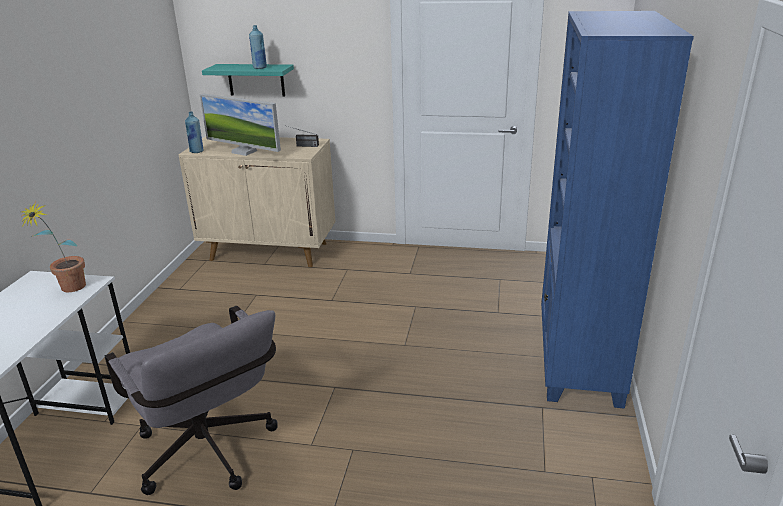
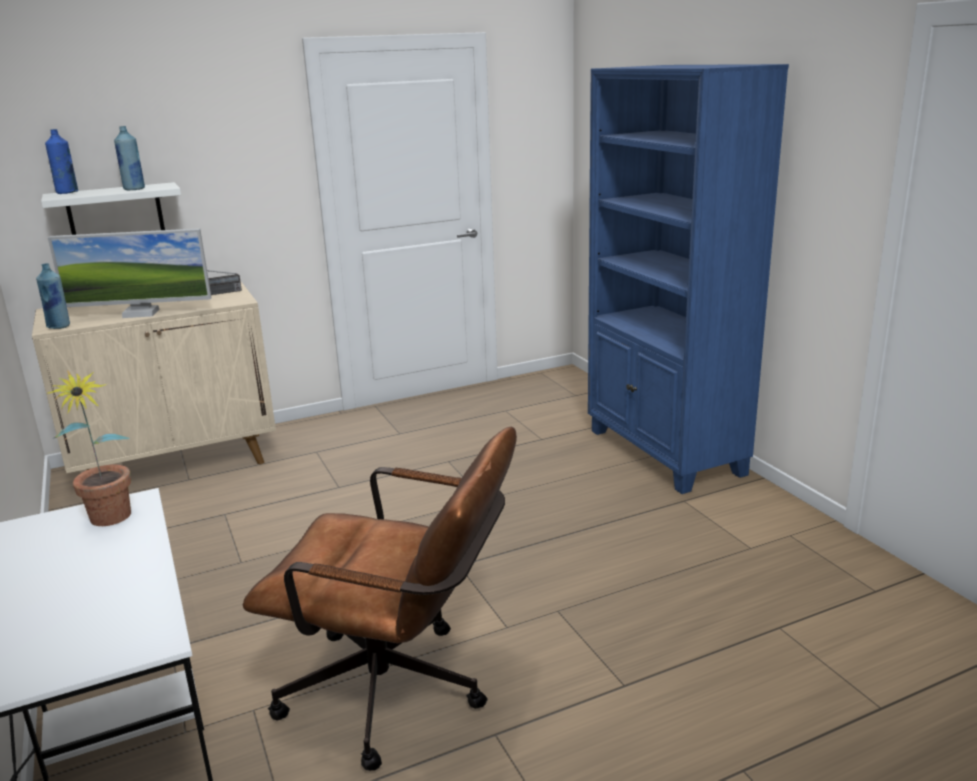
camera: 35 degrees left, 5 degrees down
(210, 456) = (400, 694): grey office chair -> brown office chair
(226, 65) = (67, 193): none -> blue bottle
(256, 80) = (115, 211): turquoise shelf -> white shelf

